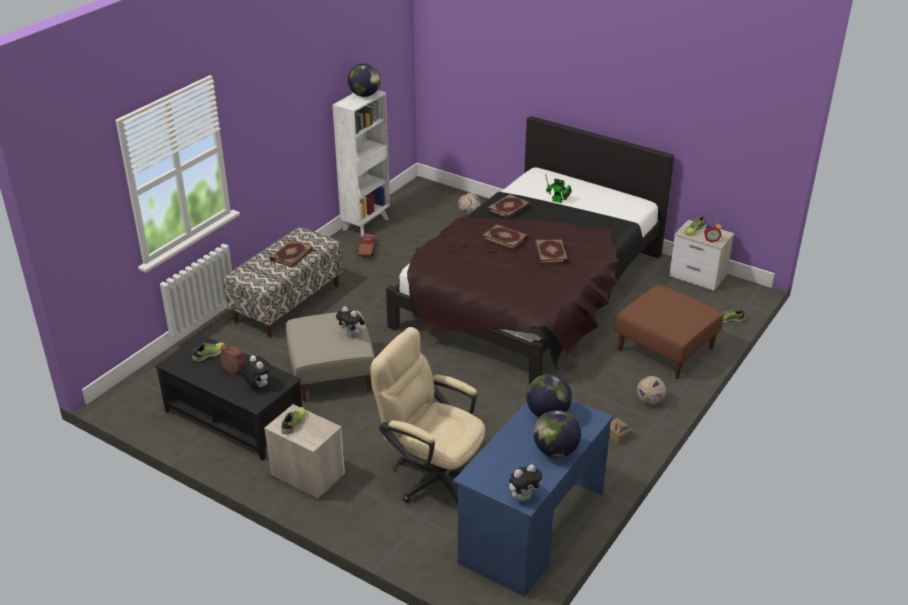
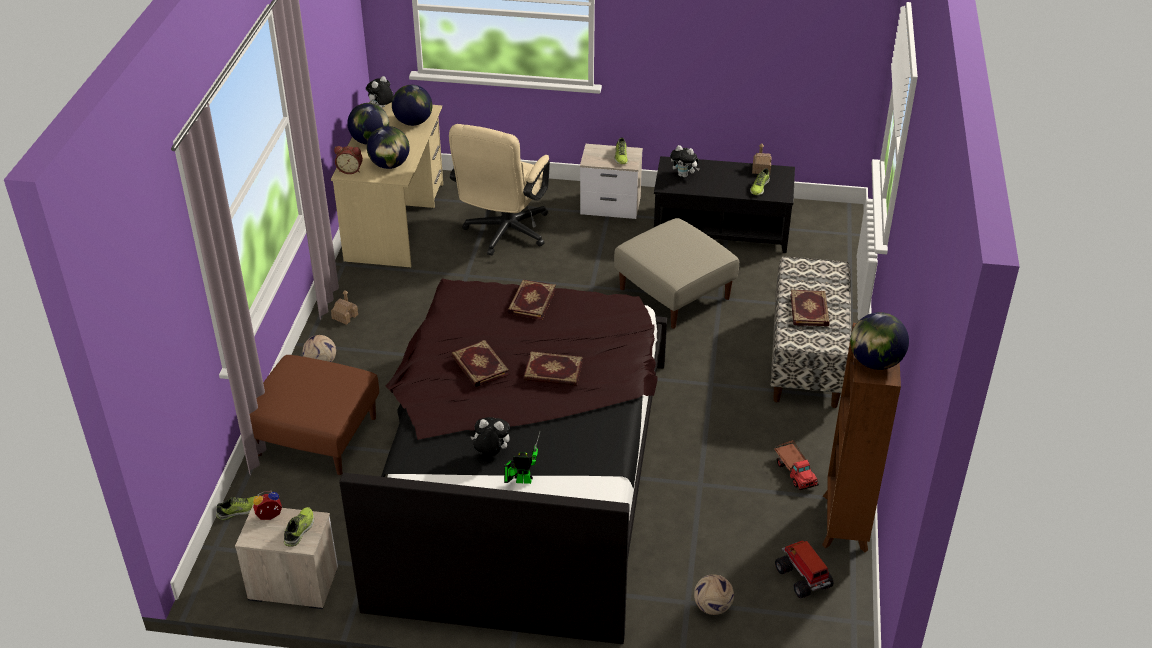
camera: 155 degrees right, 5 degrees up
(186, 371) = (761, 169): none -> toy house
(233, 370) = (721, 181): alarm clock -> alarm clock (350, 170)
(351, 334) = (653, 255): plush toy -> plush toy (491, 453)
(366, 224) = (844, 524): white bookcase -> brown bookcase
(412, 211) = (803, 579): none -> toy truck
(432, 476) = (503, 235): beige office chair -> beige office chair turned 105 degrees clockwise
(497, 463) = (413, 122): none -> globe
(509, 208) = (582, 434): book -> book (531, 301)
(532, 528) = (395, 222): blue desk -> beige desk

